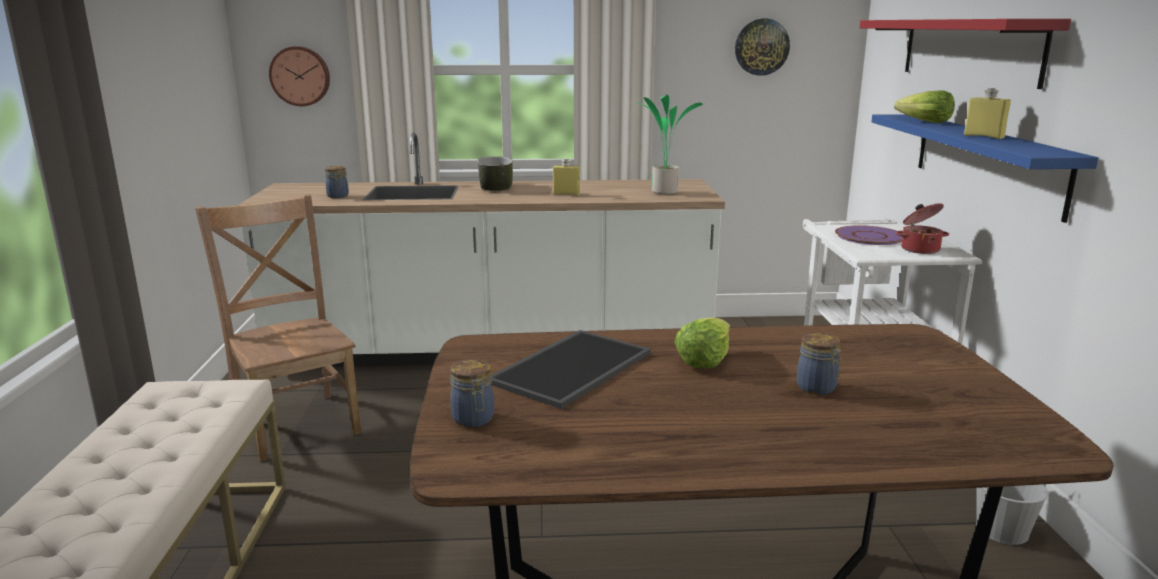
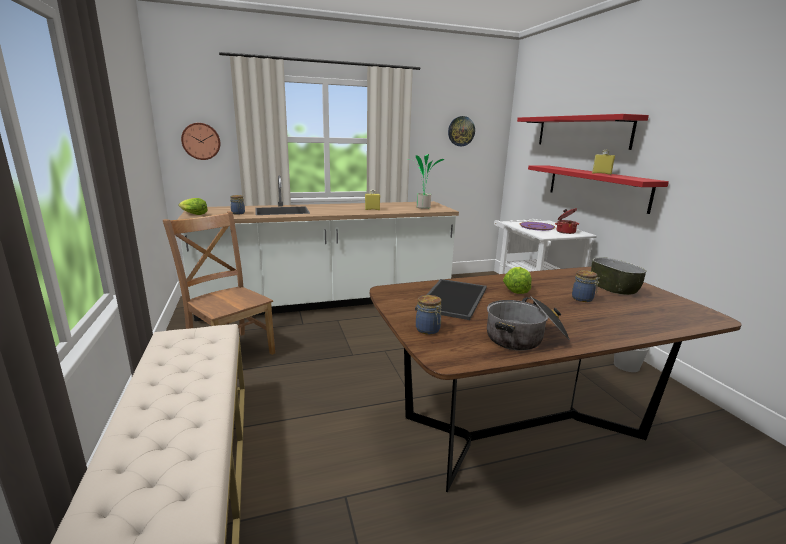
camera: 15 degrees left, 0 degrees up
(495, 187) = (328, 207): bowl -> bowl (613, 288)
(626, 451) = (525, 338): none -> cooking pot
(924, 122) = (560, 168): lettuce -> lettuce (193, 214)
(986, 161) = (596, 186): blue shelf -> red shelf

